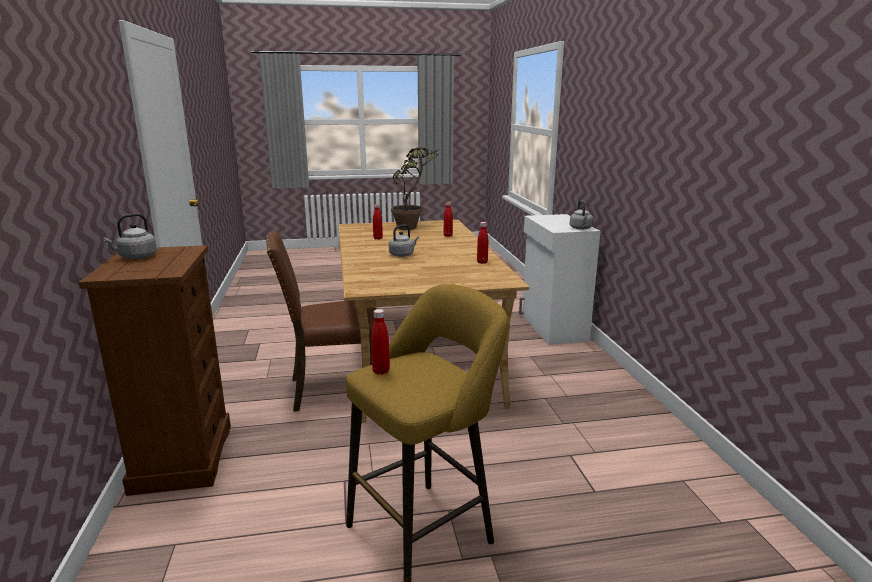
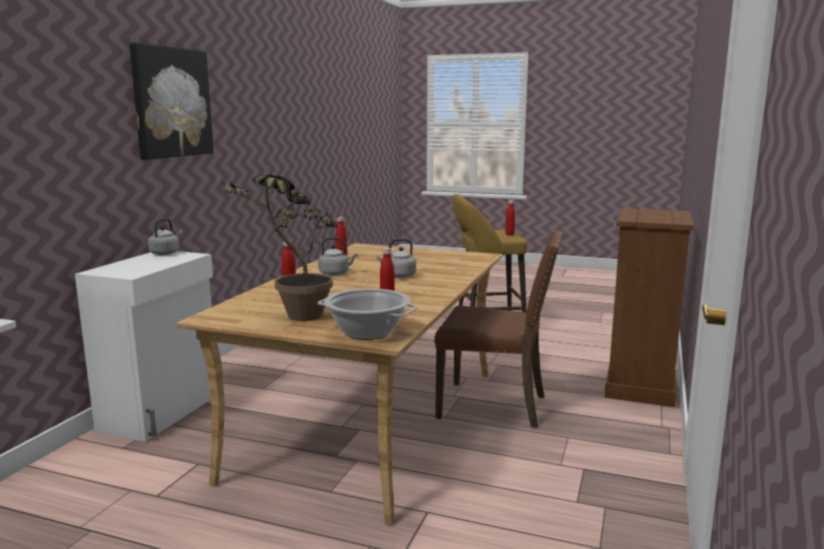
camera: 150 degrees left, 5 degrees down
(136, 257) = (670, 218): grey kettle -> grey kettle (335, 273)
(362, 226) = (367, 332): none -> cooking pot
(636, 109) = (171, 102): none -> picture

